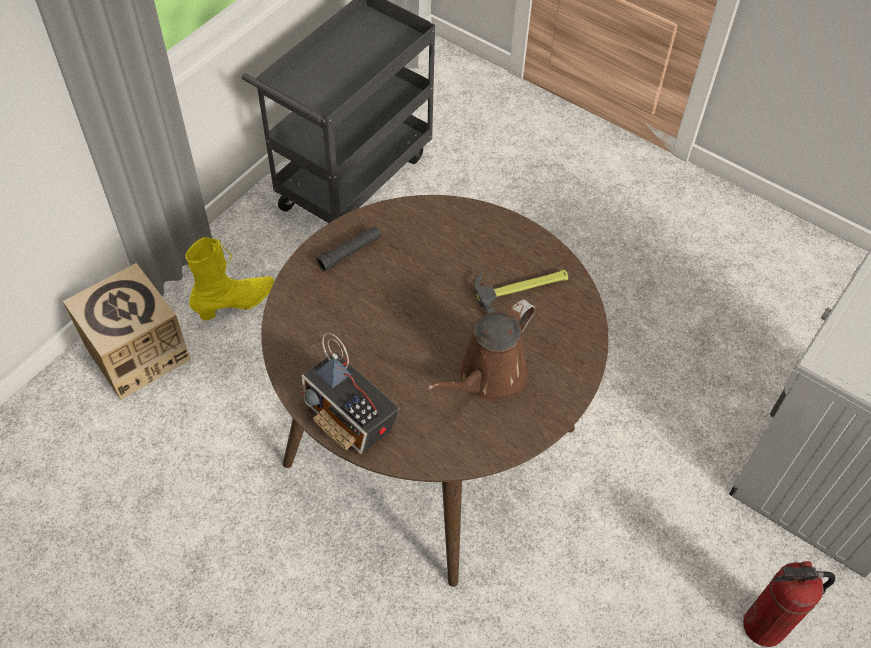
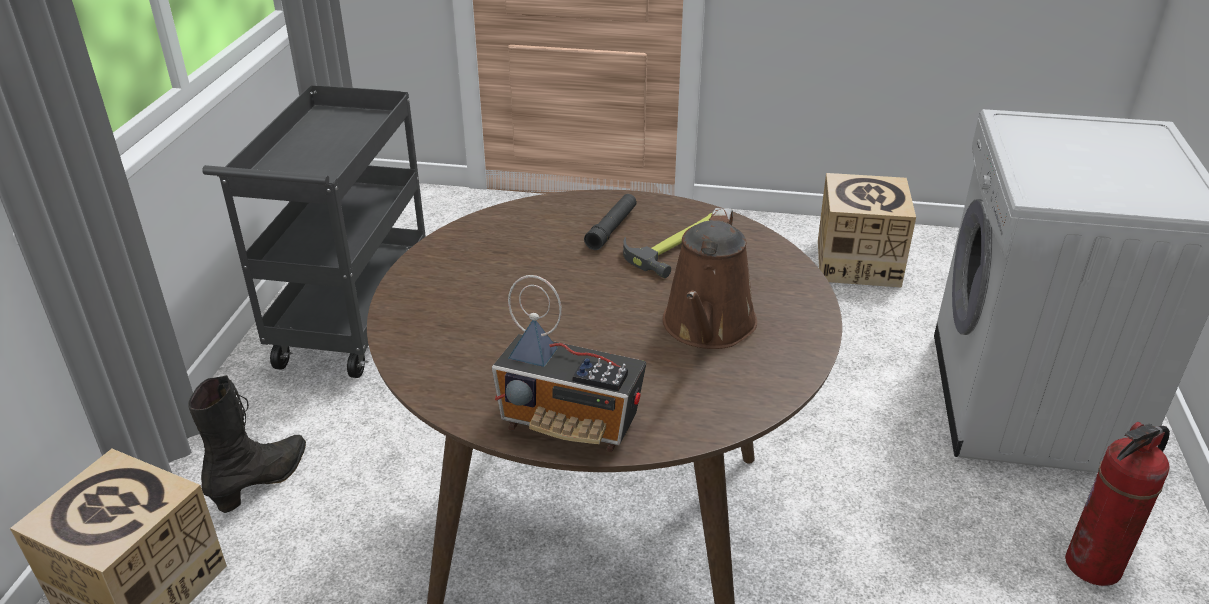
camera: 25 degrees left, 20 degrees down
(236, 303) = (262, 481): yellow boot -> black boot
(350, 252) = (449, 271): black flashlight -> black flashlight (612, 228)
(791, 279) = (857, 262): none -> cardboard box

